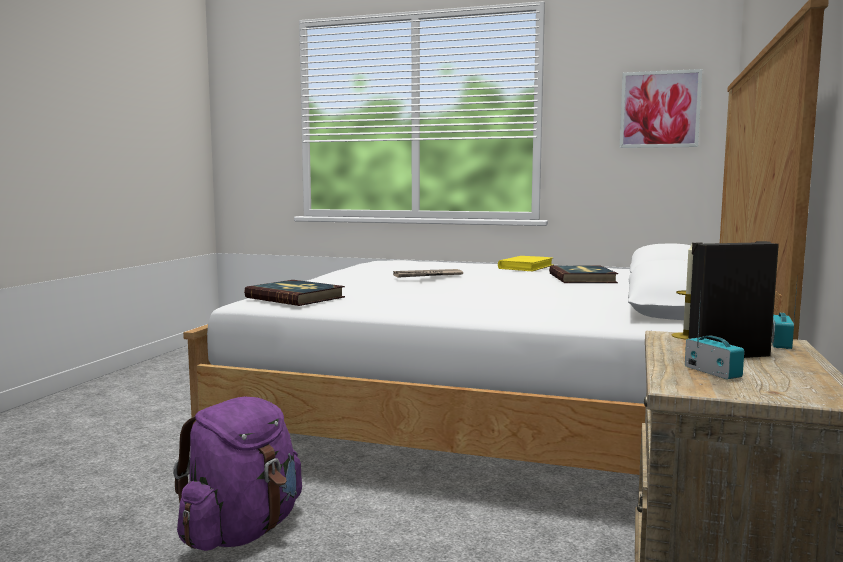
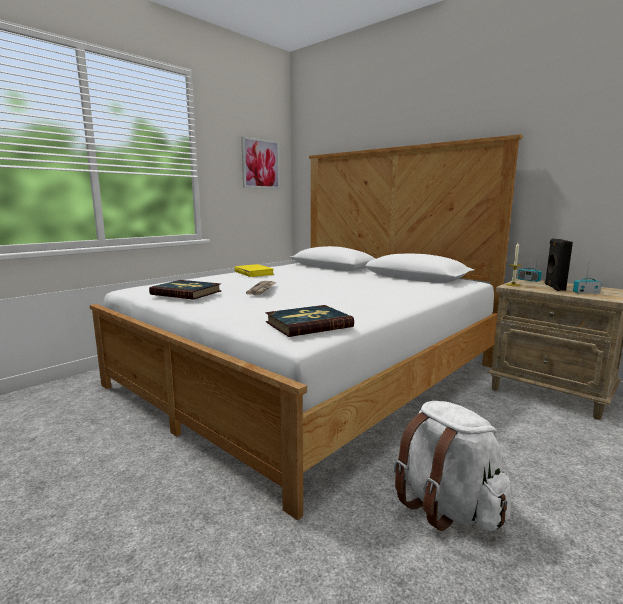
camera: 65 degrees left, 5 degrees up
(242, 531) = (447, 506): purple backpack -> white backpack
(582, 278) = (313, 273): book -> book (186, 293)

